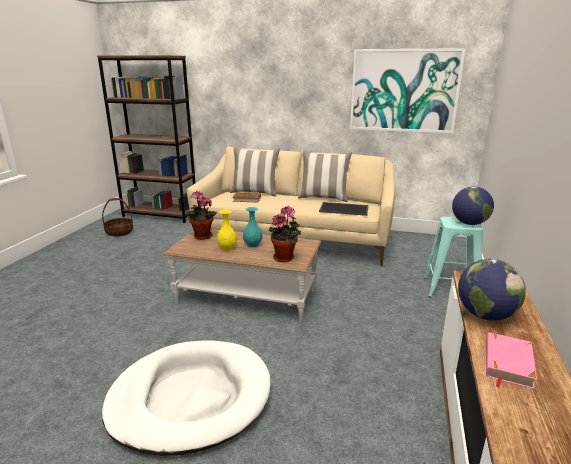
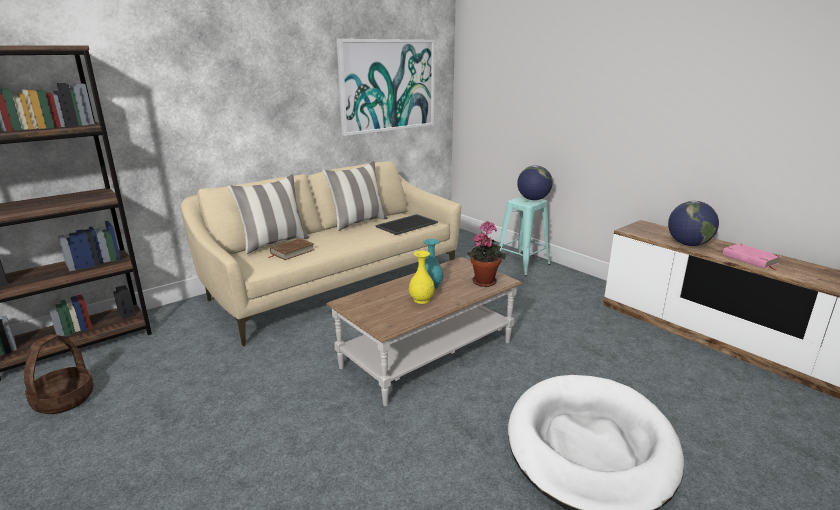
camera: 55 degrees left, 0 degrees up
(201, 237) = (367, 305): potted plant -> none

